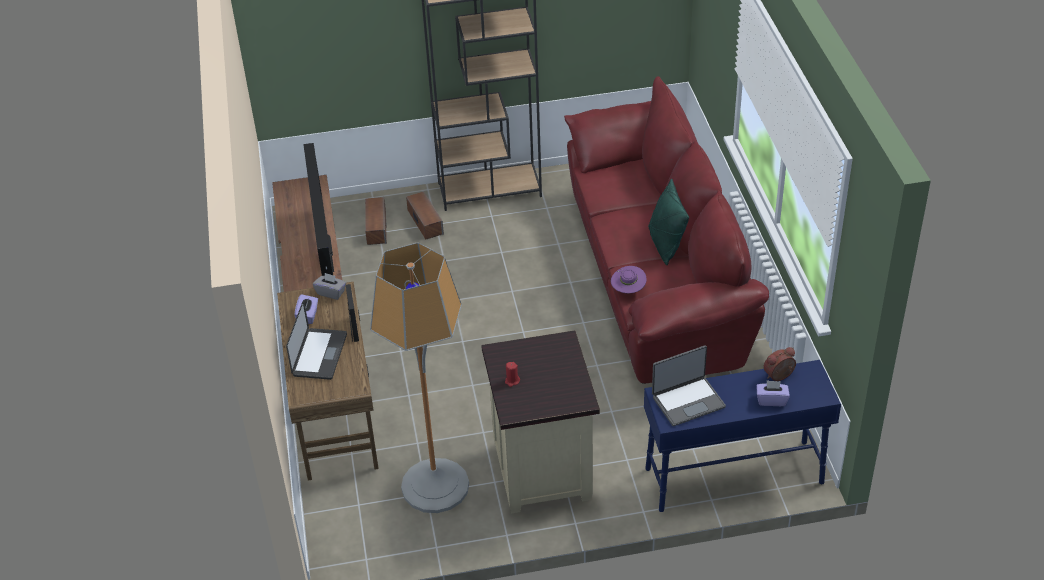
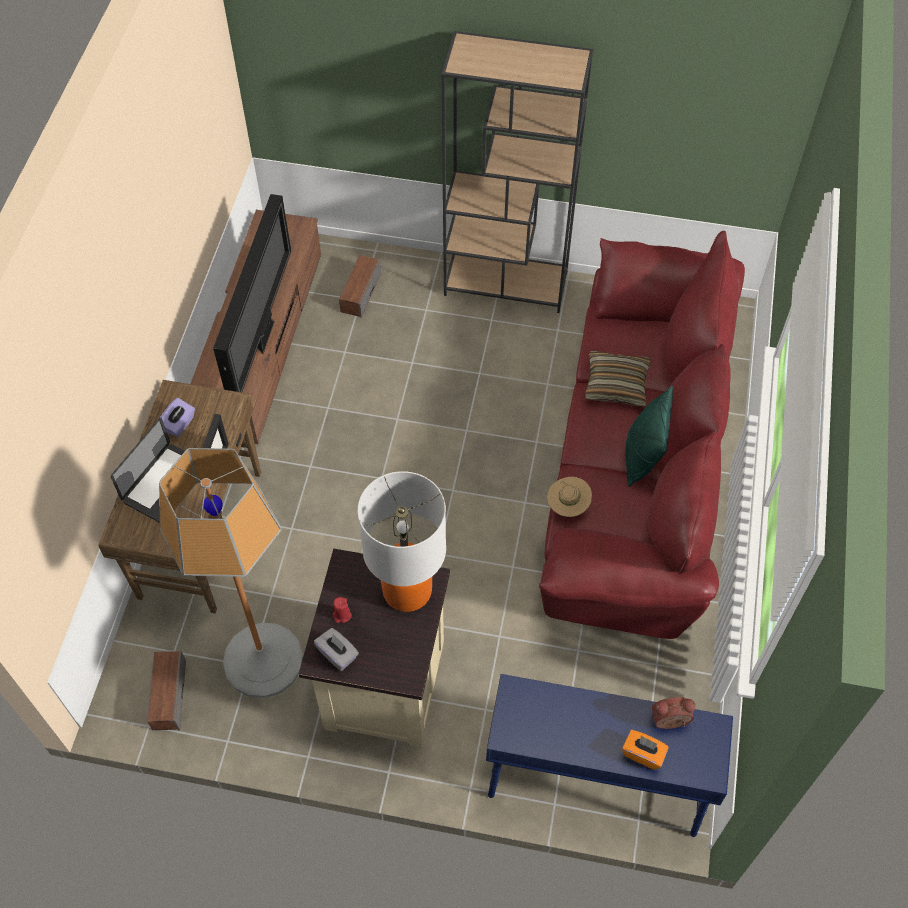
camera: 20 degrees right, 15 degrees up
(331, 292) = (219, 401): grey tissue box -> grey tissue box (337, 654)
(425, 222) = (415, 303): speaker -> speaker (168, 695)
(551, 351) = (407, 590): none -> table lamp
(621, 208) = (616, 384): none -> pillow
(628, 290) = (568, 505): purple hat -> beige hat
(688, 401) = (542, 714): laptop -> none
(771, 400) = (643, 754): purple tissue box -> orange tissue box

